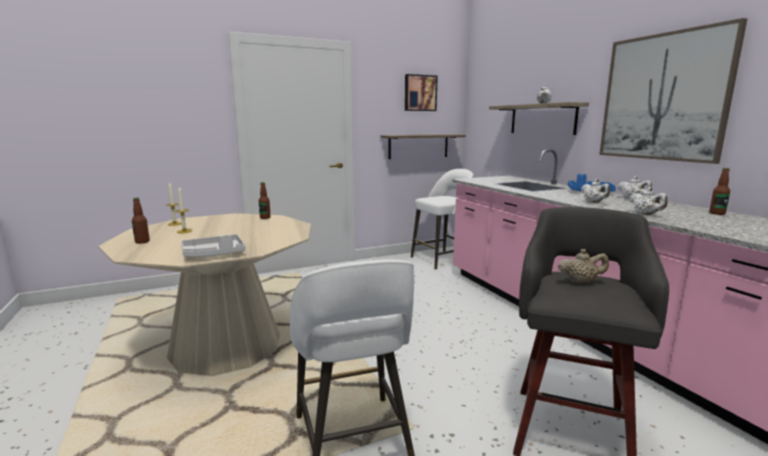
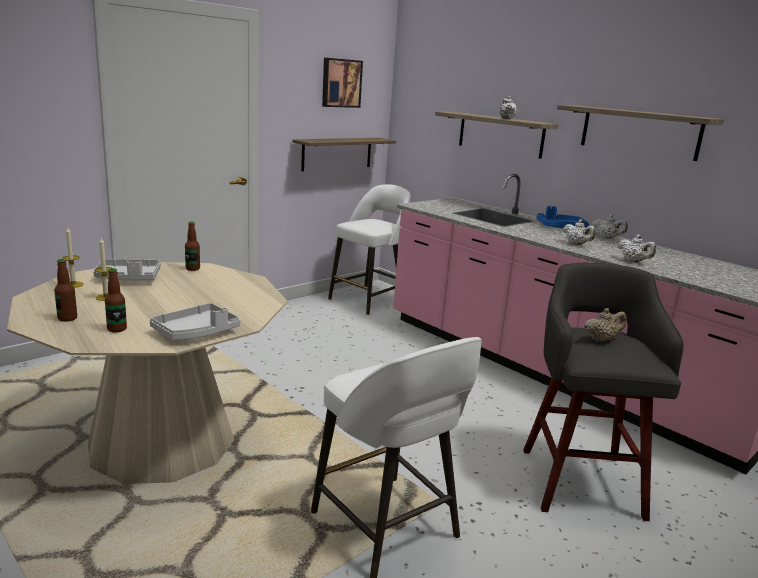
camera: 20 degrees left, 5 degrees up
(214, 222) = (128, 278): none -> grey tray
(663, 97) = (639, 132): picture -> shelf
(717, 213) = (688, 258): bottle -> bottle (117, 329)

